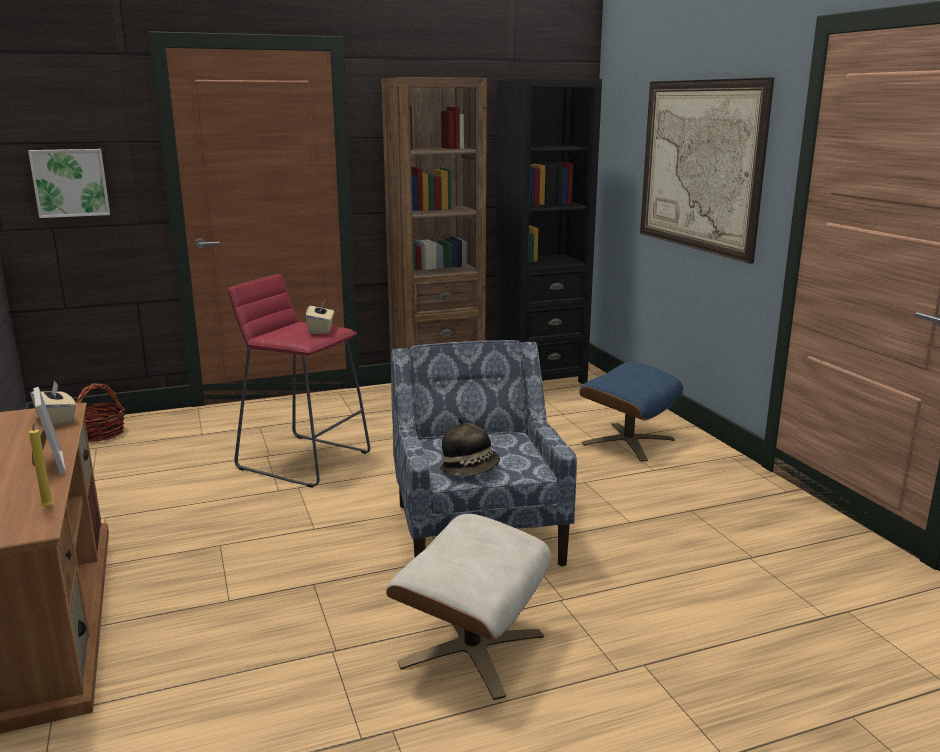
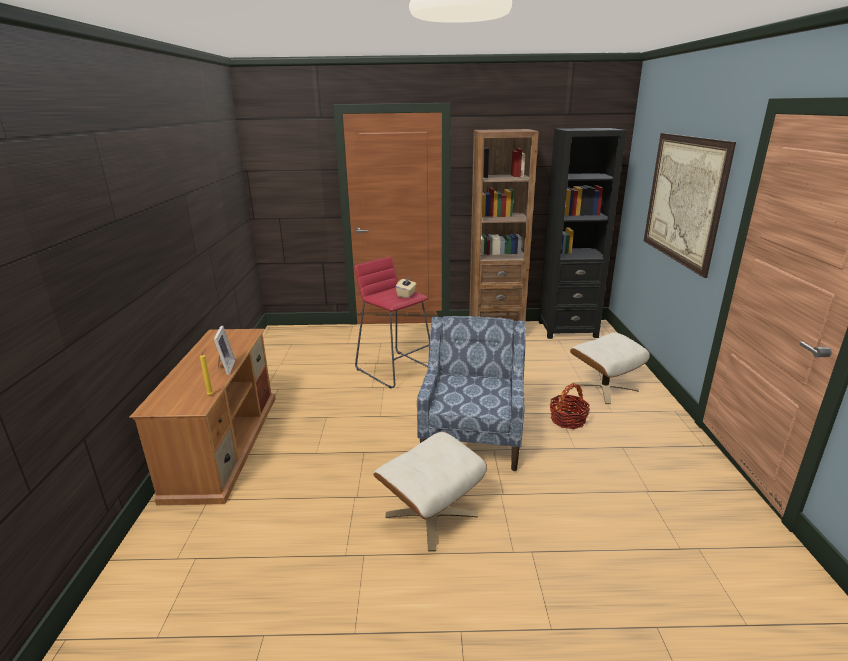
camera: 20 degrees right, 5 degrees up
(57, 419) = (244, 338): beige tissue box -> none
(70, 182) = (289, 193): picture -> none
(101, 434) = (297, 335): basket -> basket (567, 420)
(470, 470) = (459, 402): hat -> none
(628, 441) = (604, 387): blue ottoman -> beige ottoman

